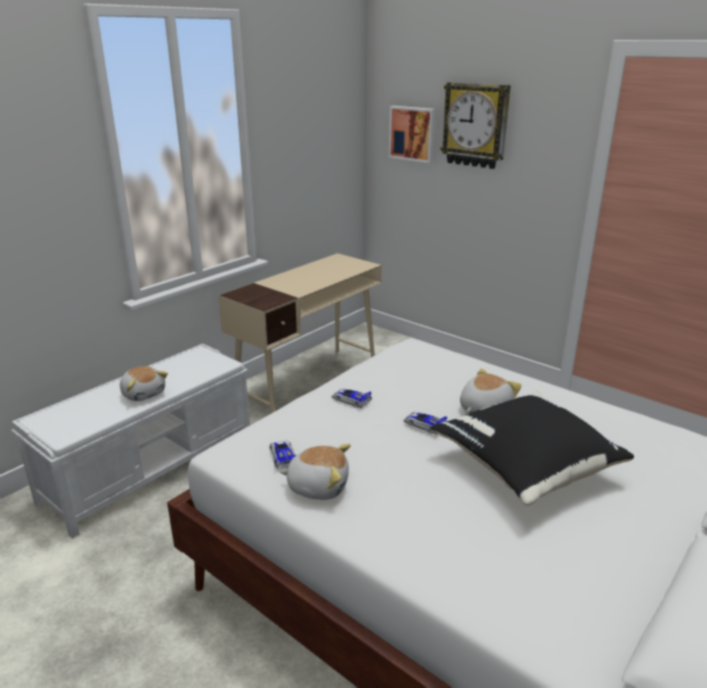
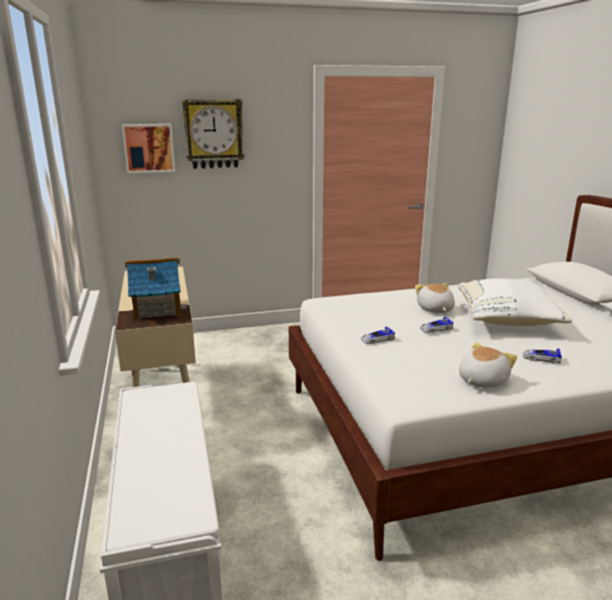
camera: 55 degrees left, 5 degrees down
(143, 393) = (175, 444): plush toy -> none
(273, 292) = (157, 309): none -> toy house
(283, 456) = (432, 382): toy car -> toy car (541, 358)
(527, 468) = (507, 320): black pillow -> white pillow

